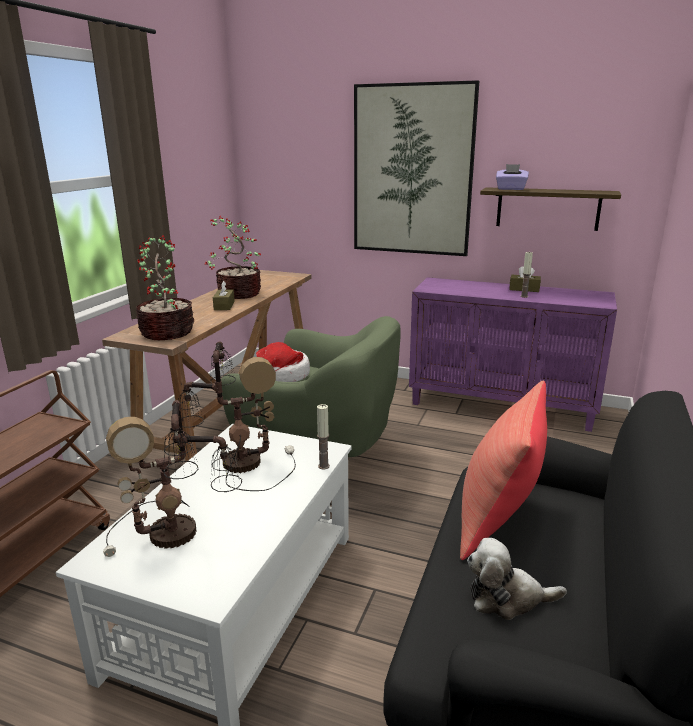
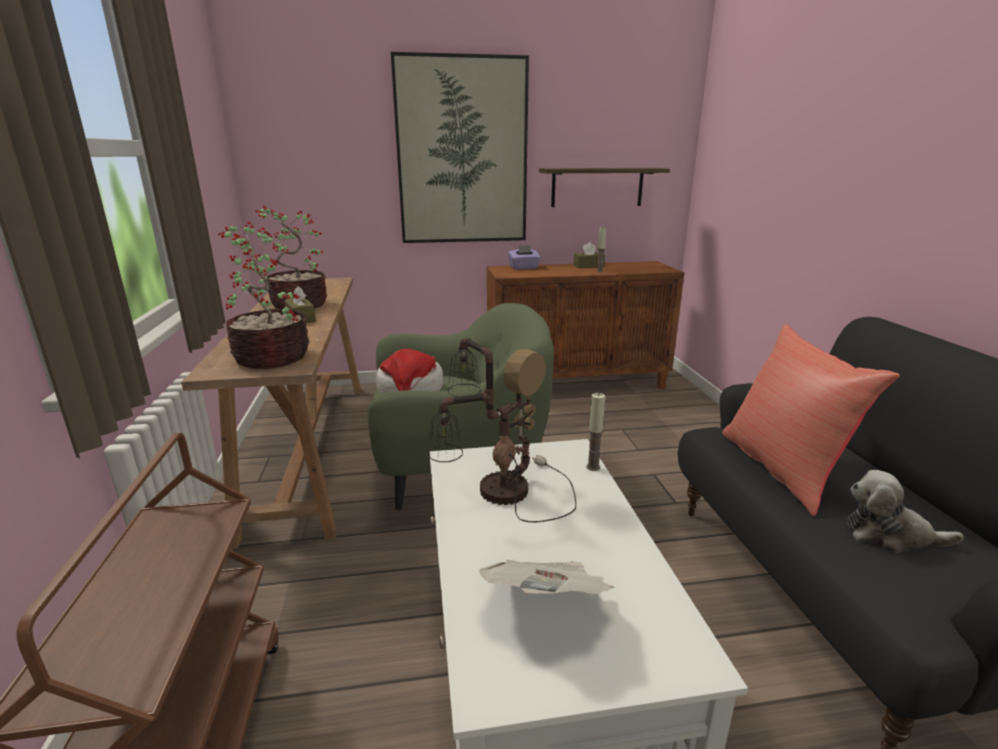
camera: 30 degrees left, 0 degrees up
(176, 534) = (547, 603): table lamp -> newspaper
(502, 406) = (577, 383): purple cabinet -> brown cabinet
(507, 598) = (890, 535): plush toy -> plush toy turned 45 degrees clockwise
(510, 189) = (569, 168): purple tissue box -> purple tissue box (524, 268)

